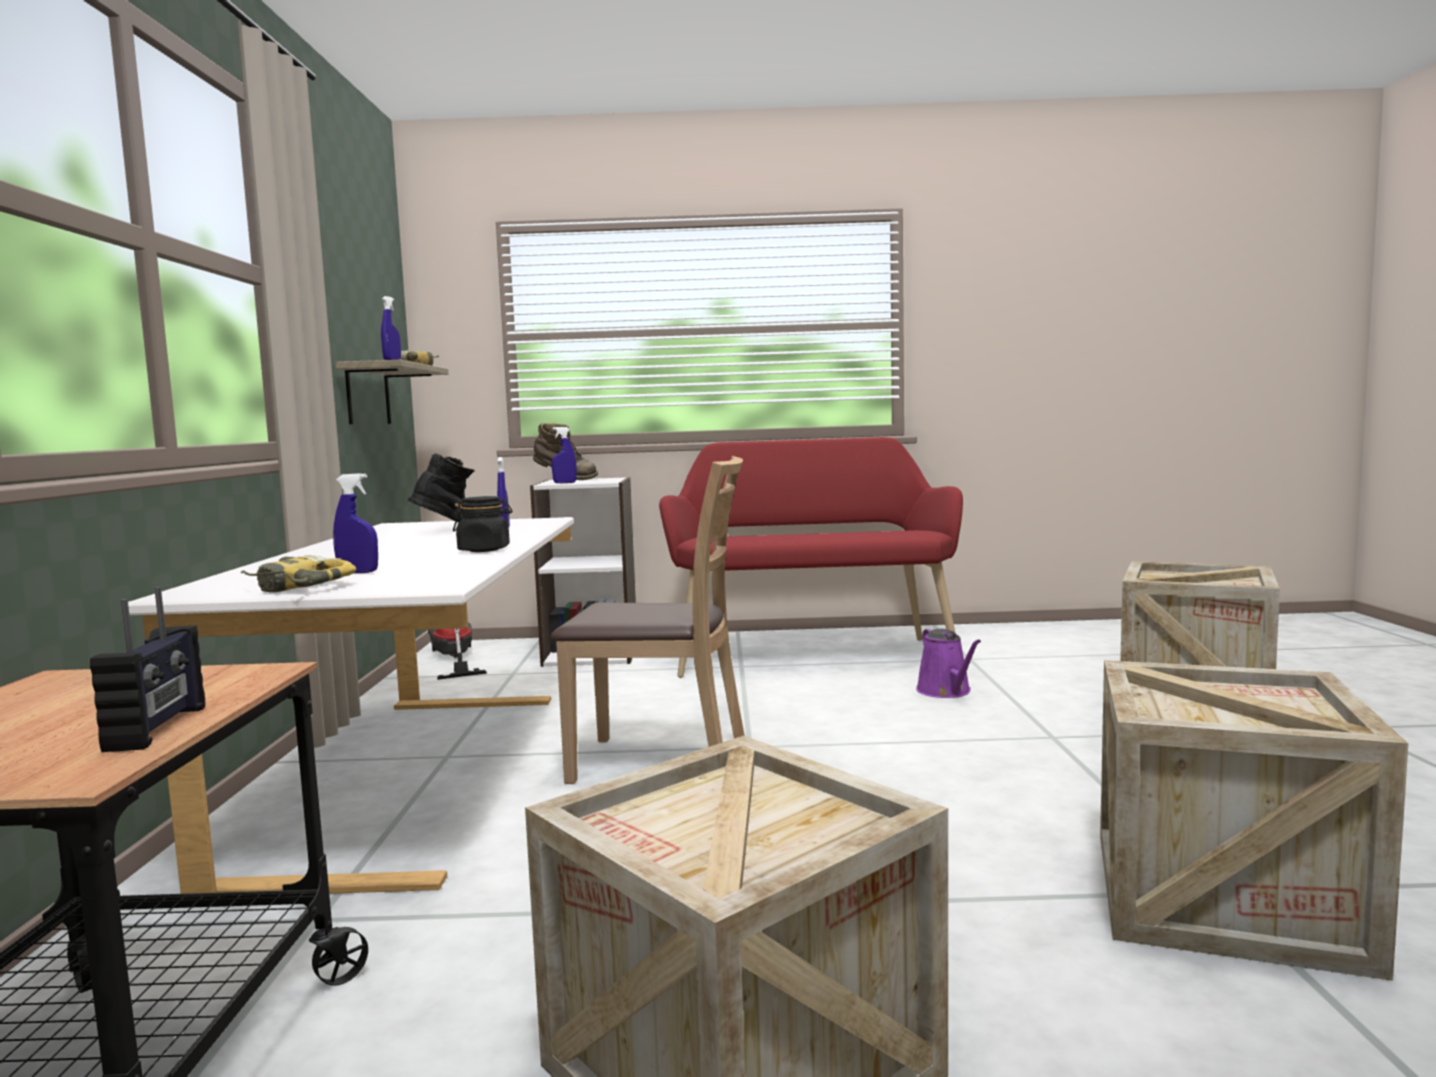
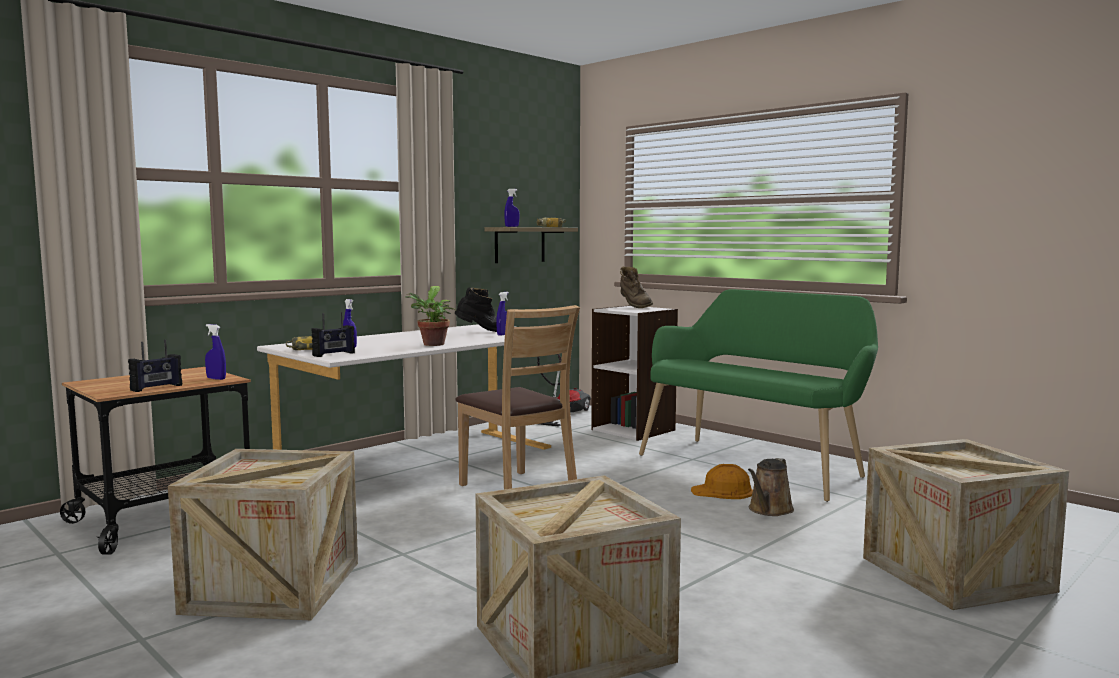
camera: 45 degrees right, 0 degrees up
(402, 583) = (334, 354): none -> radio
(484, 550) = (432, 345): black jar -> potted plant
(564, 483) = (615, 309): blue spray bottle -> blue spray bottle (216, 379)
(811, 654) = (755, 465): red bench -> green bench
(861, 688) = (723, 491): none -> orange hard hat
(946, 691) = (769, 510): purple watering can -> brown watering can

